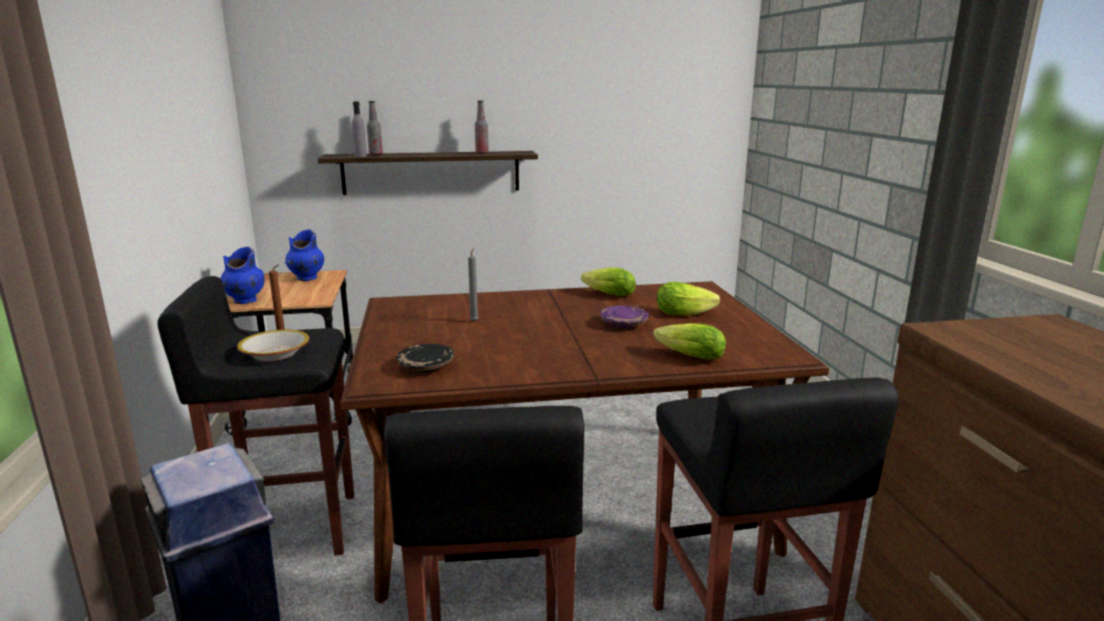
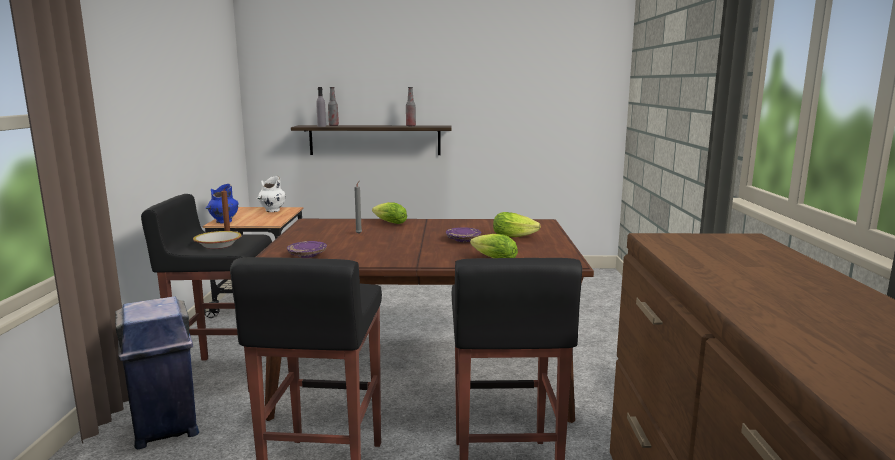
camera: 10 degrees right, 5 degrees down
(306, 278) = (272, 211): blue vase -> white vase
(426, 367) = (307, 255): black plate -> purple plate
(606, 294) = (466, 223): lettuce -> lettuce (388, 222)

